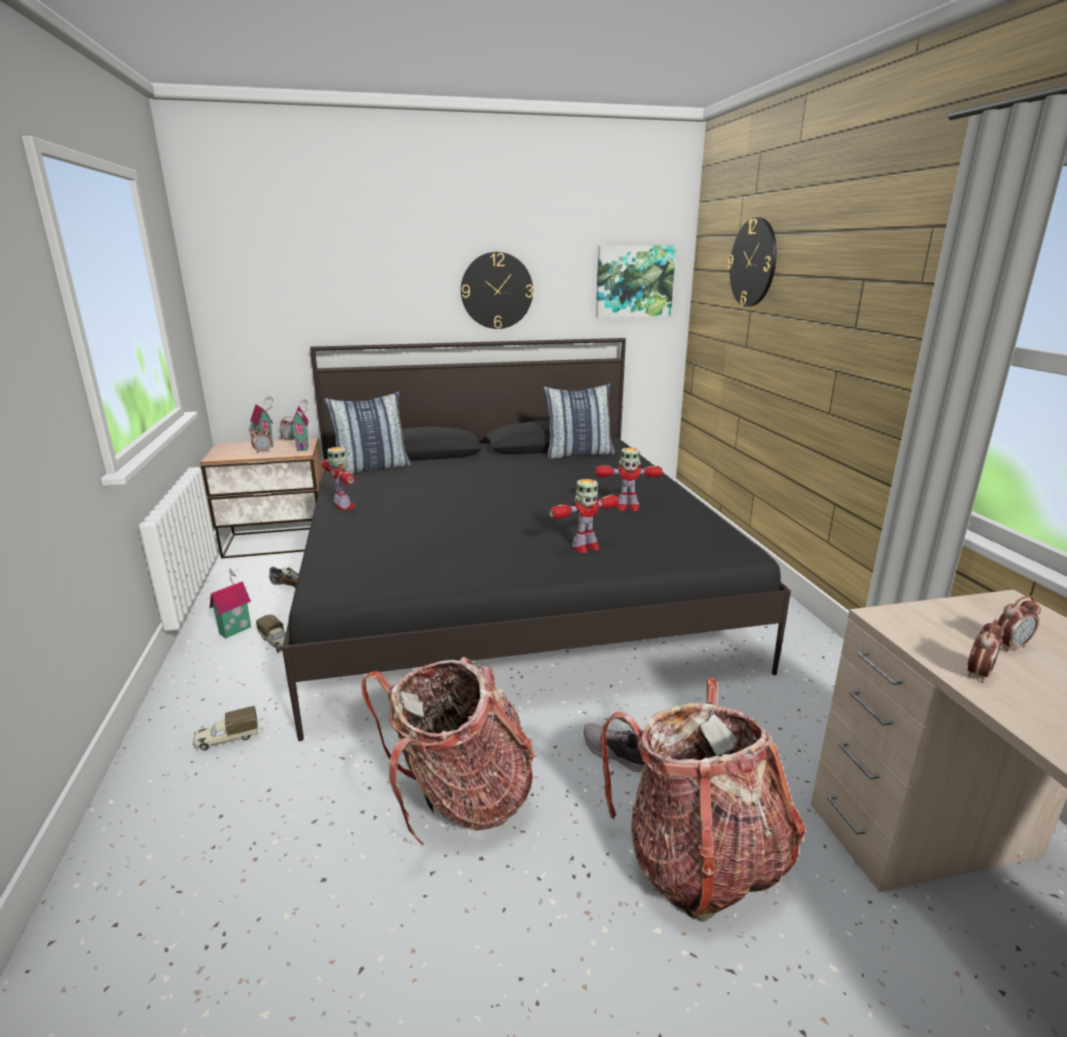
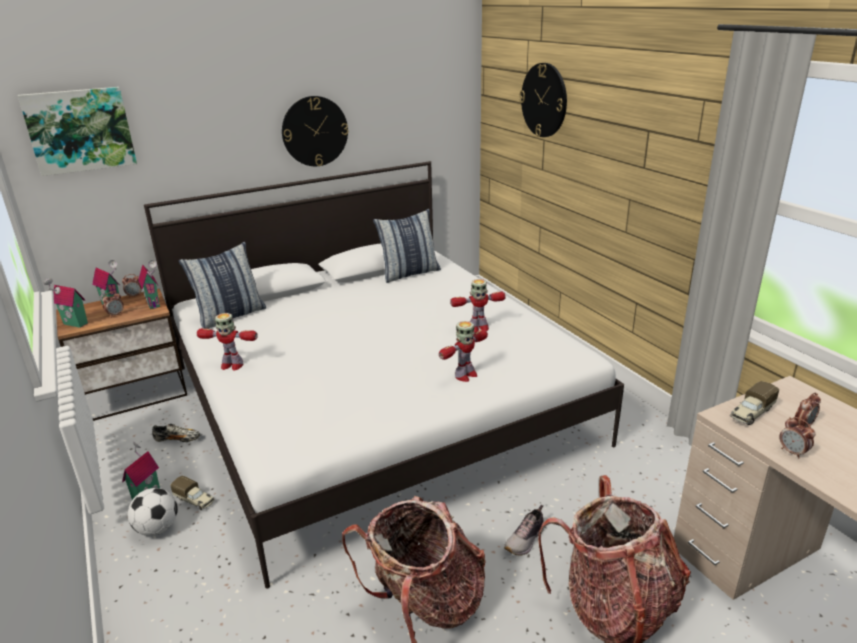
camera: 15 degrees left, 5 degrees up
(221, 454) = (74, 324): none -> toy house
(227, 661) = (157, 528): none -> football
(227, 739) = (200, 601): toy truck -> toy truck (751, 413)
(343, 506) = (231, 365): toy robot -> toy robot turned 150 degrees clockwise
(508, 584) = (375, 402): black bed -> white bed
(616, 754) = (525, 540): shoe -> shoe turned 75 degrees counterclockwise
(634, 281) = (433, 110): picture -> picture (80, 130)
(978, 674) = (792, 452): alarm clock -> alarm clock turned 120 degrees clockwise

